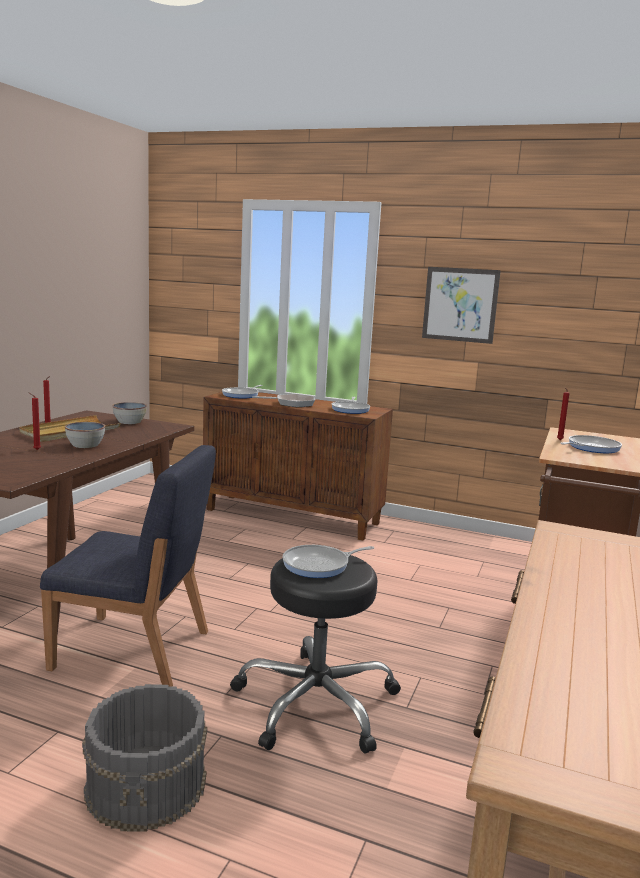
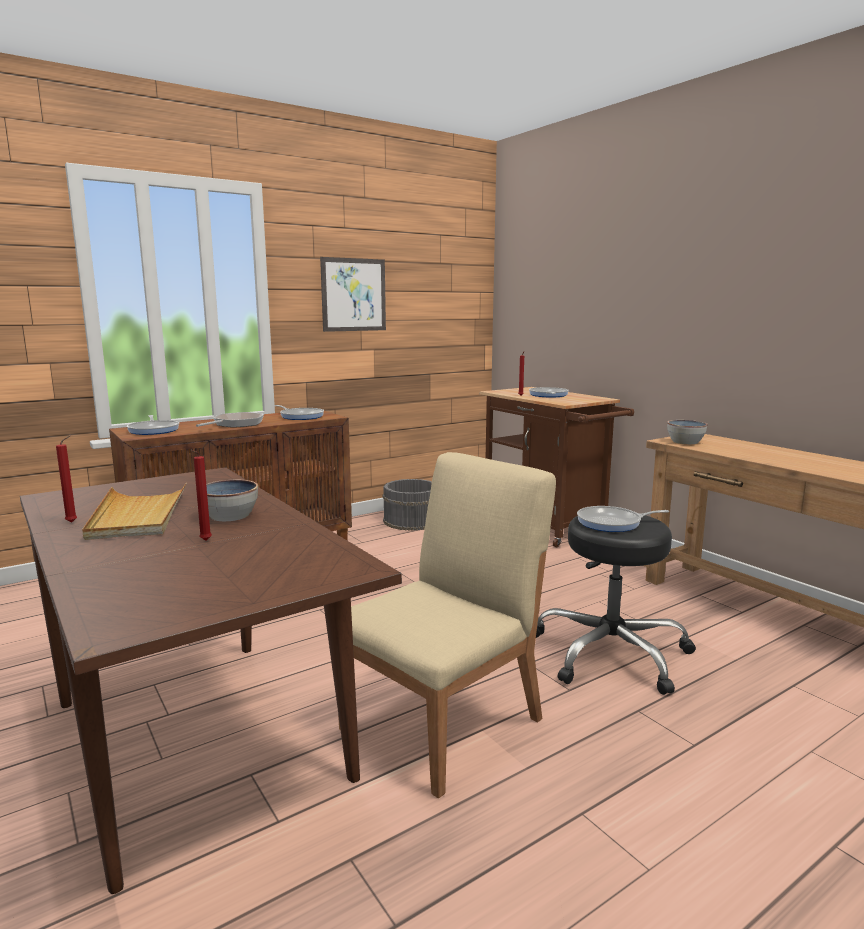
camera: 55 degrees left, 0 degrees up
(129, 422) = (148, 485): bowl -> bowl (685, 442)
(133, 650) = (445, 723): blue chair -> beige chair
(148, 784) = (701, 770): grey bucket -> grey bucket (412, 520)
(319, 565) = (612, 523): frying pan -> frying pan turned 75 degrees clockwise

